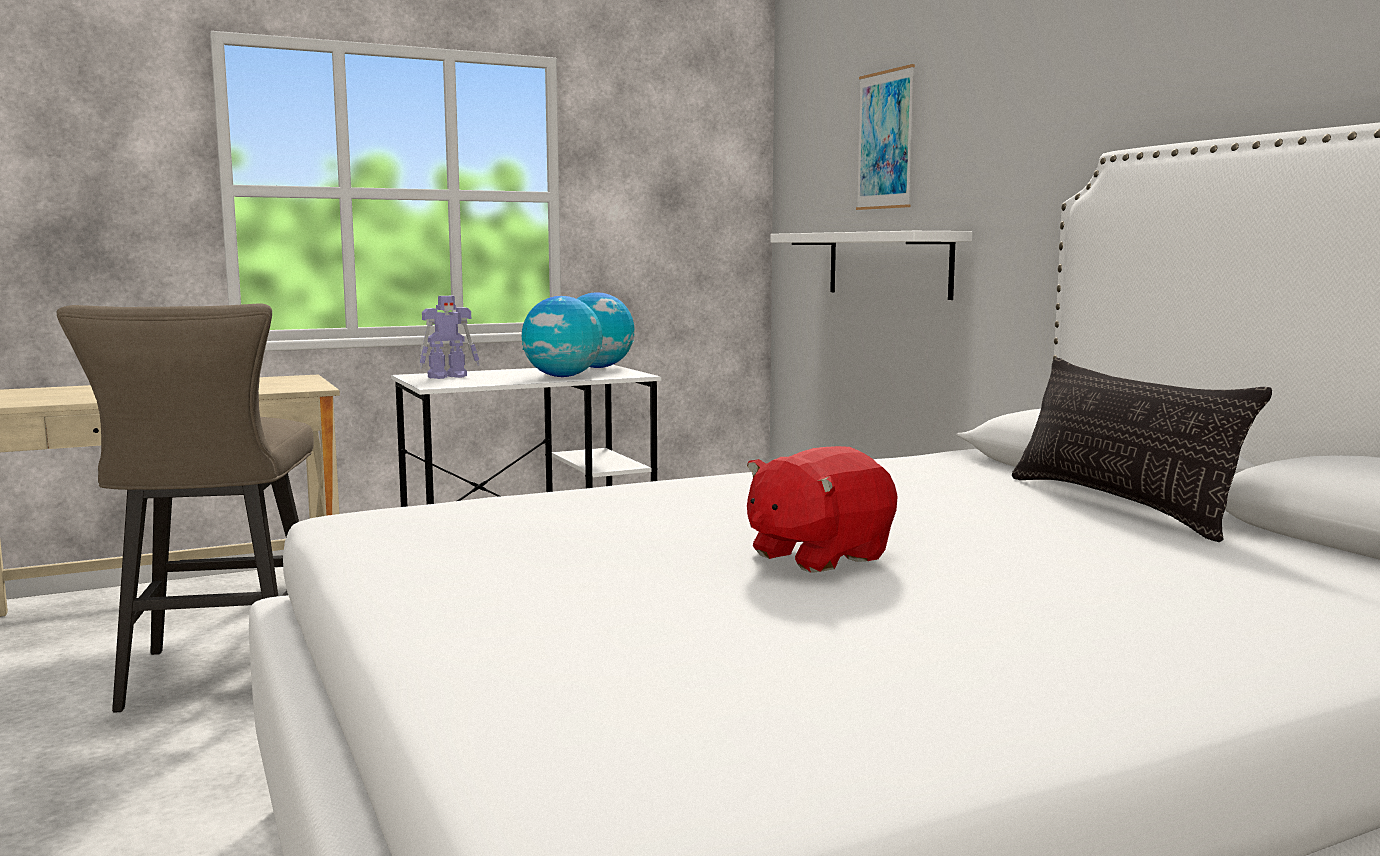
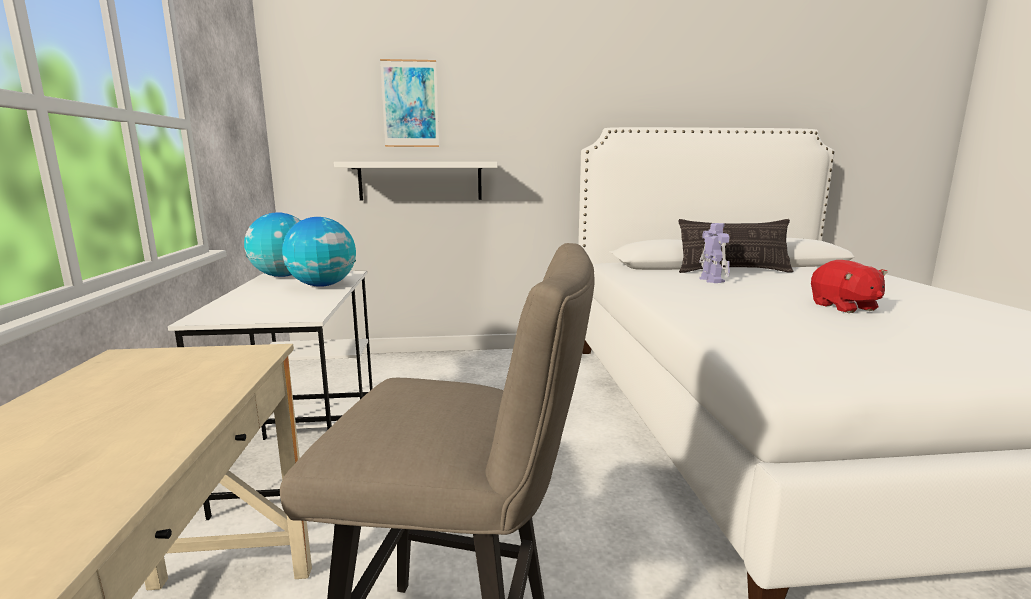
camera: 70 degrees left, 5 degrees up
(449, 376) = (244, 309): toy robot -> toy robot (711, 280)

